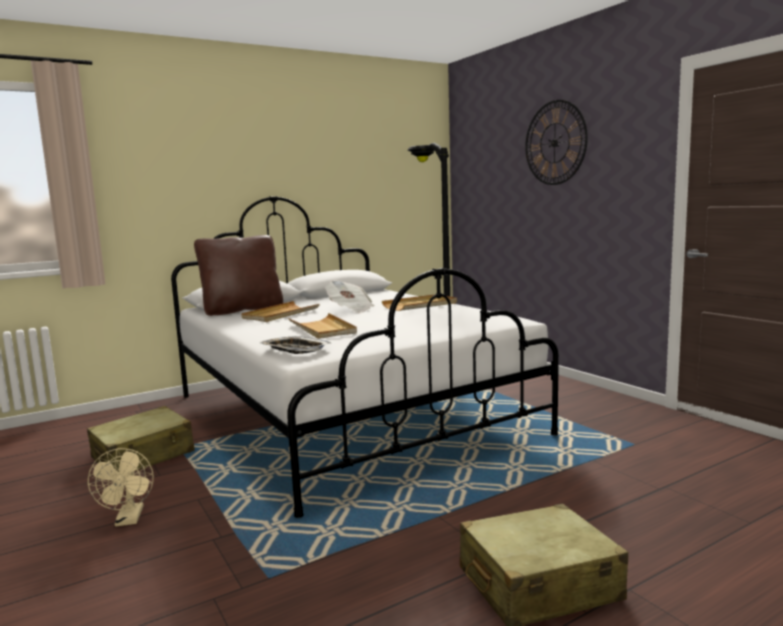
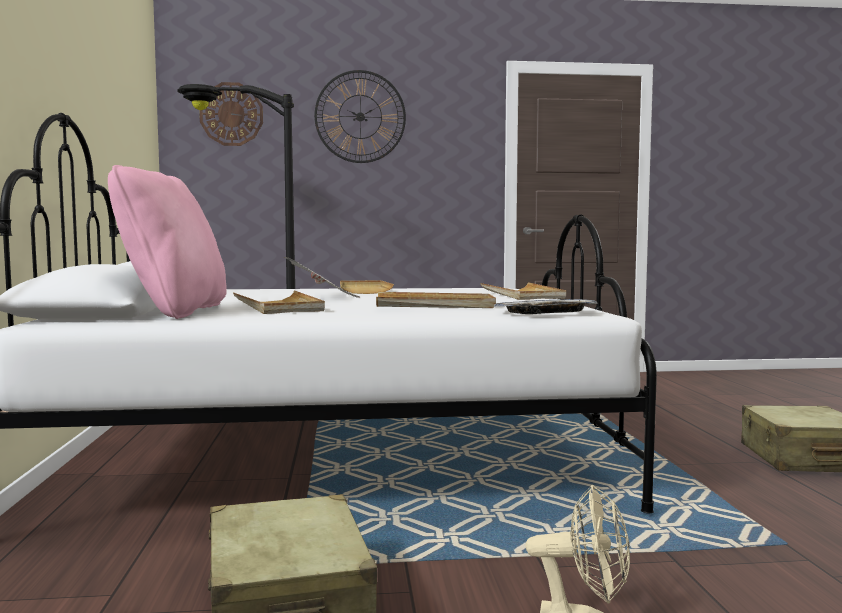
camera: 65 degrees left, 5 degrees down
(242, 310) = (175, 312): brown pillow -> pink pillow
(439, 331) = (522, 295): none -> beige tray
(481, 152) = (231, 114): none -> wall clock

